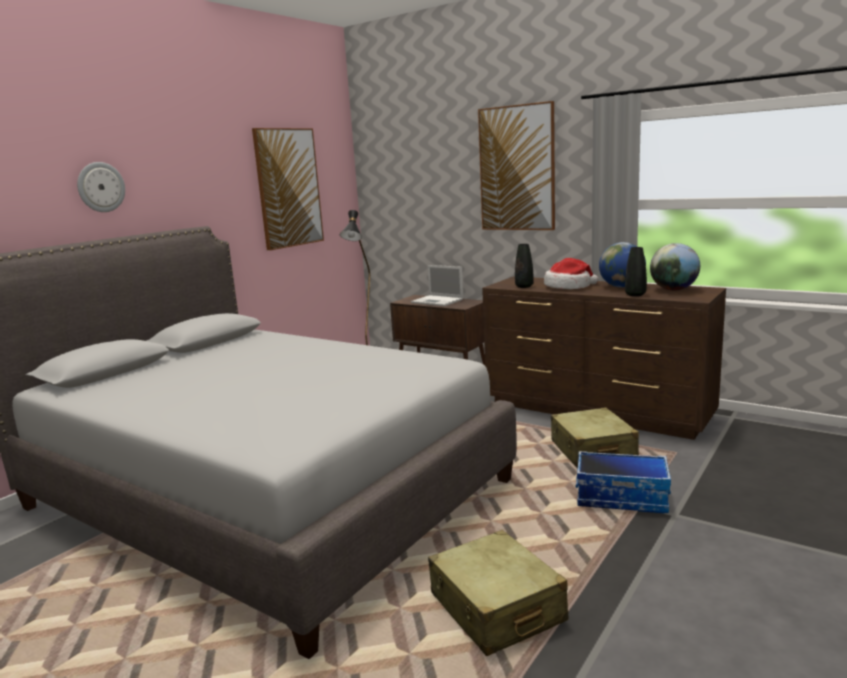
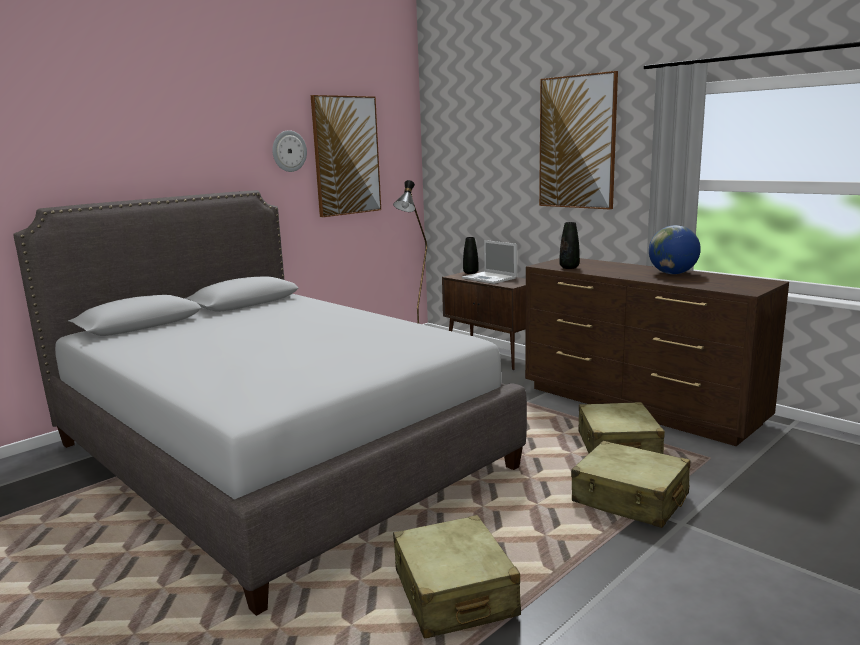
camera: 10 degrees right, 0 degrees up
(100, 187) = (154, 149): wall clock -> wall clock (289, 151)
(568, 287) = (615, 270): hat -> none
(622, 498) = (630, 499): storage box -> beige suitcase
(635, 295) = (681, 283): black vase -> black vase (470, 273)
(673, 290) = (727, 280): globe -> none

